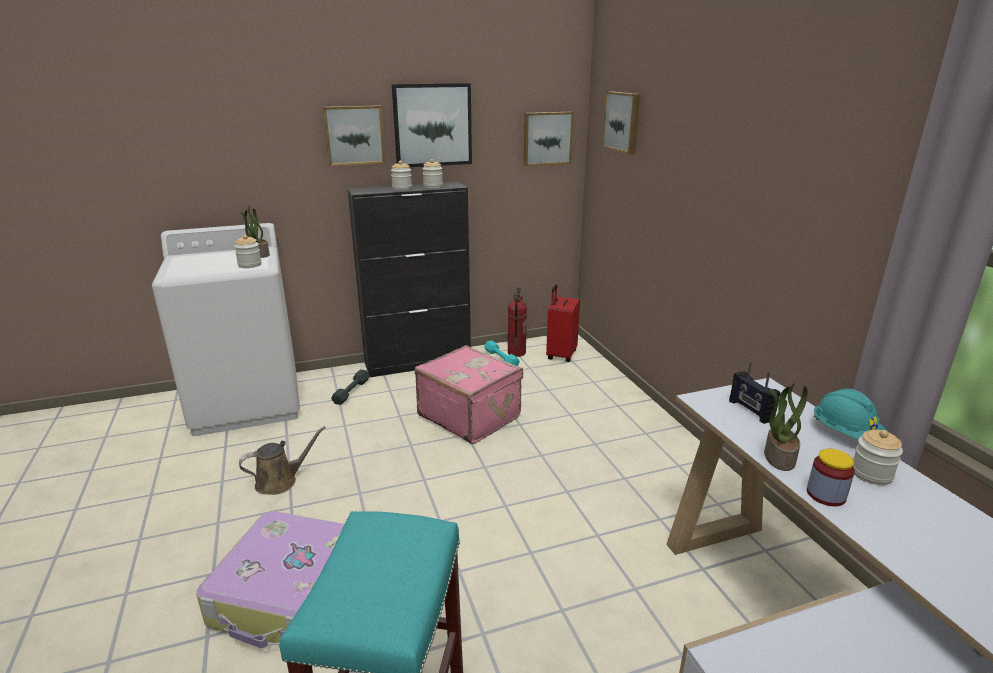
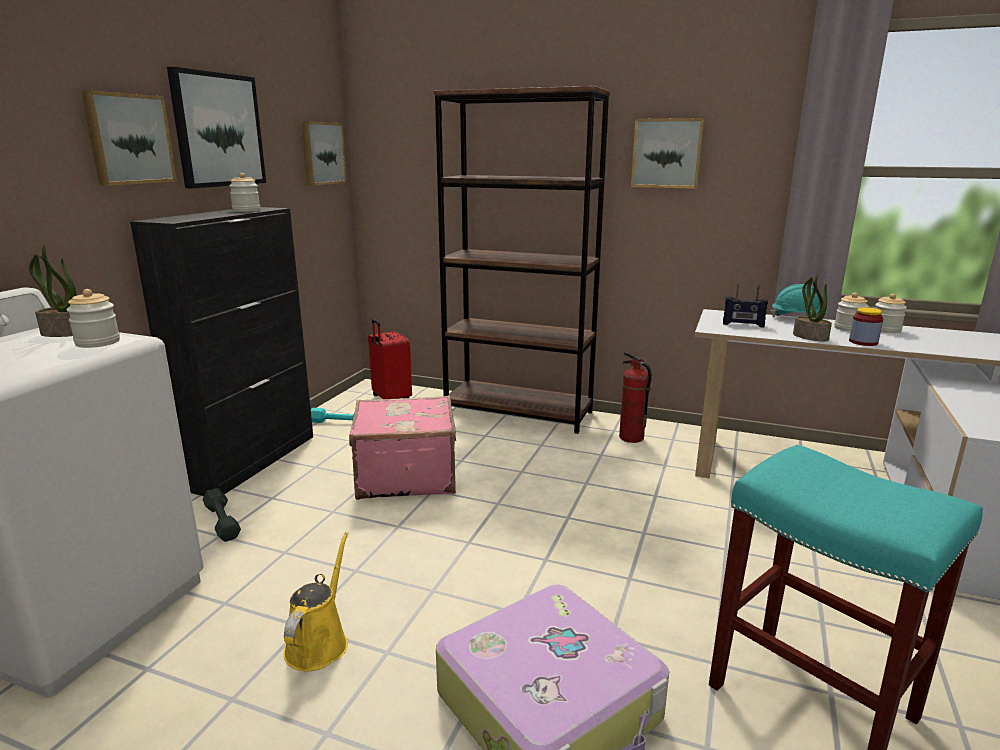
camera: 50 degrees left, 5 degrees down
(280, 481) = (319, 643): brown watering can -> yellow watering can
(402, 188) = (214, 214): jar -> jar (885, 330)
(516, 352) = (345, 413): fire extinguisher -> fire extinguisher (630, 438)
(623, 122) = (420, 128): picture -> picture (667, 153)
(631, 409) = (518, 412): none -> brown bookcase

